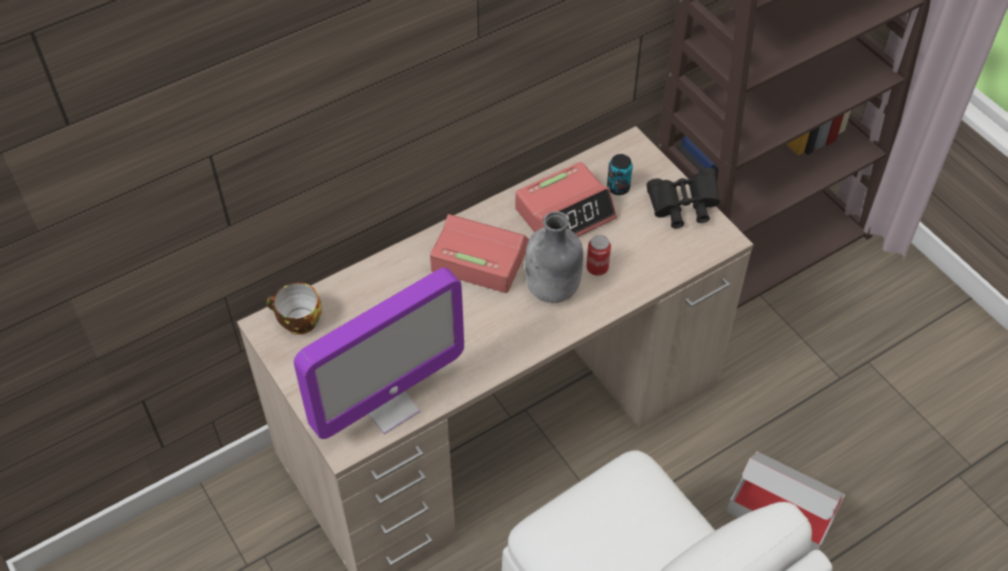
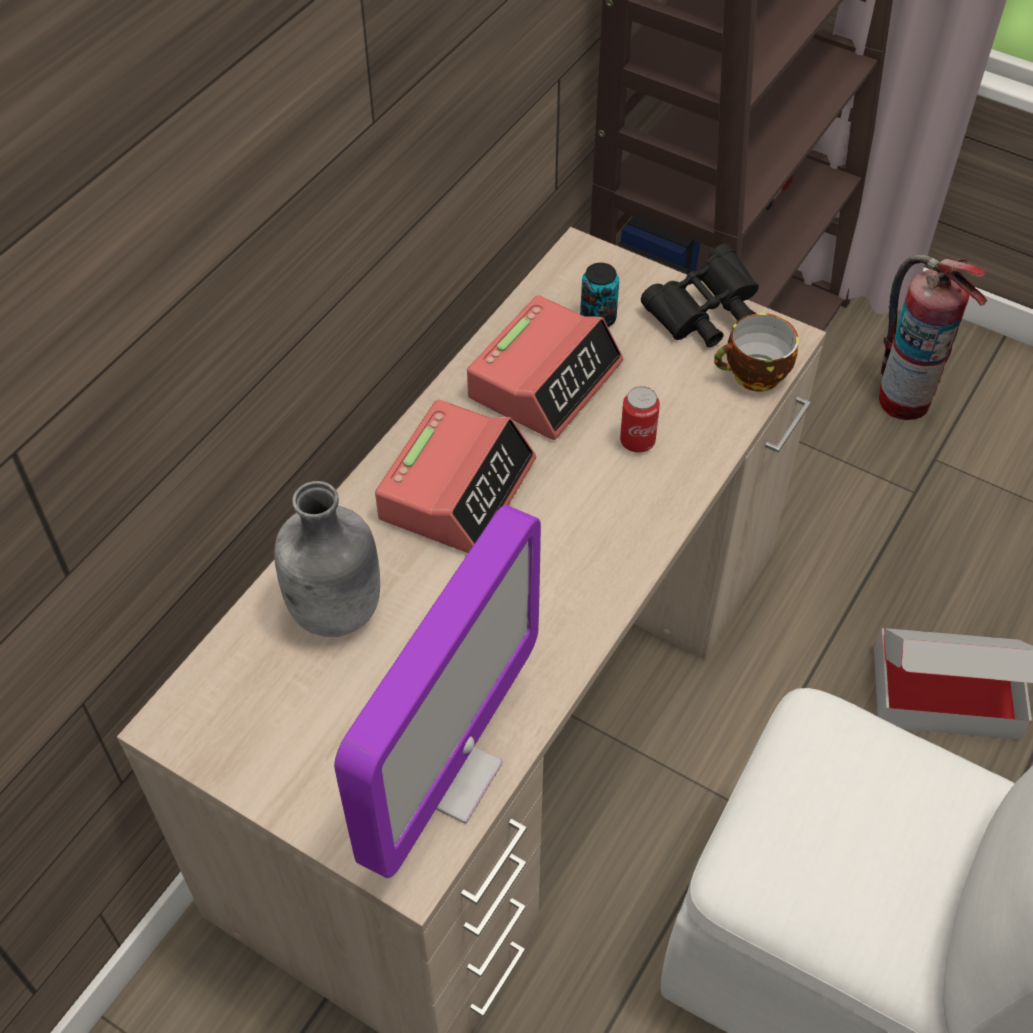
camera: 25 degrees left, 0 degrees up
(297, 322) = (222, 697): cup -> cup (754, 376)
(479, 258) = (457, 489): alarm clock -> alarm clock turned 120 degrees clockwise
(553, 289) = (593, 496): grey bottle -> grey bottle (337, 611)
(870, 314) = (904, 399): none -> fire extinguisher

